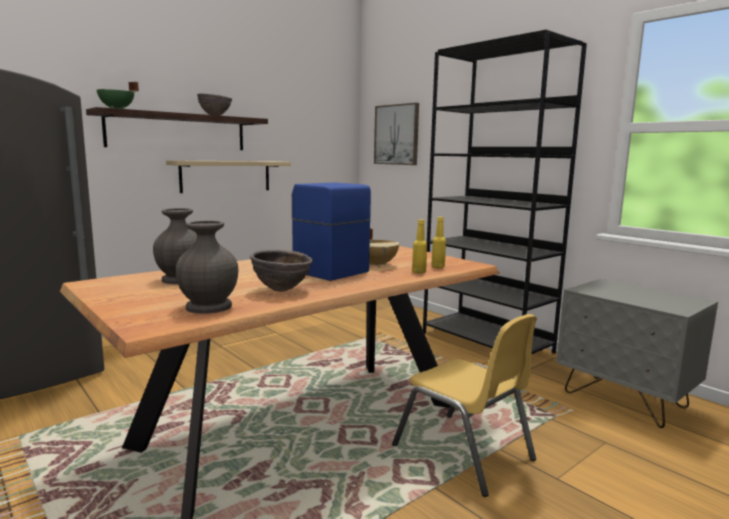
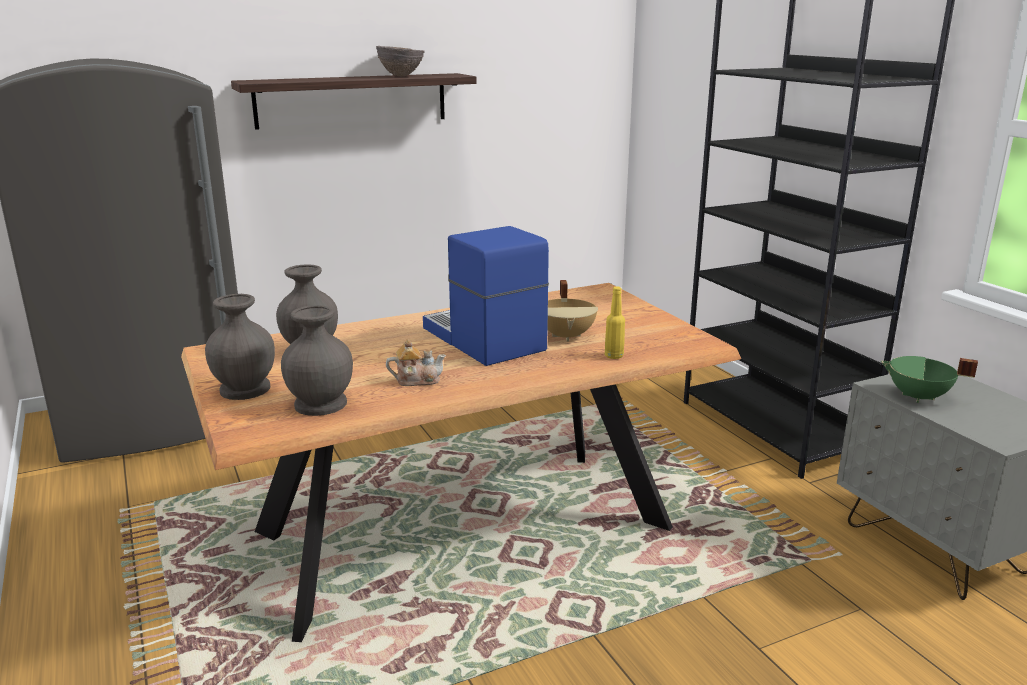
camera: 15 degrees right, 10 degrees up
(116, 109) = (267, 81): green cooking pot -> green cooking pot (918, 397)
(133, 302) = (244, 389): none -> grey vase
(226, 176) = (420, 158): beige shelf -> none
(282, 290) = (417, 380): brown bowl -> teapot
(396, 134) = (681, 87): picture -> none
(438, 267) = (648, 346): yellow bottle -> none
(463, 453) = (652, 595): yellow chair -> none

